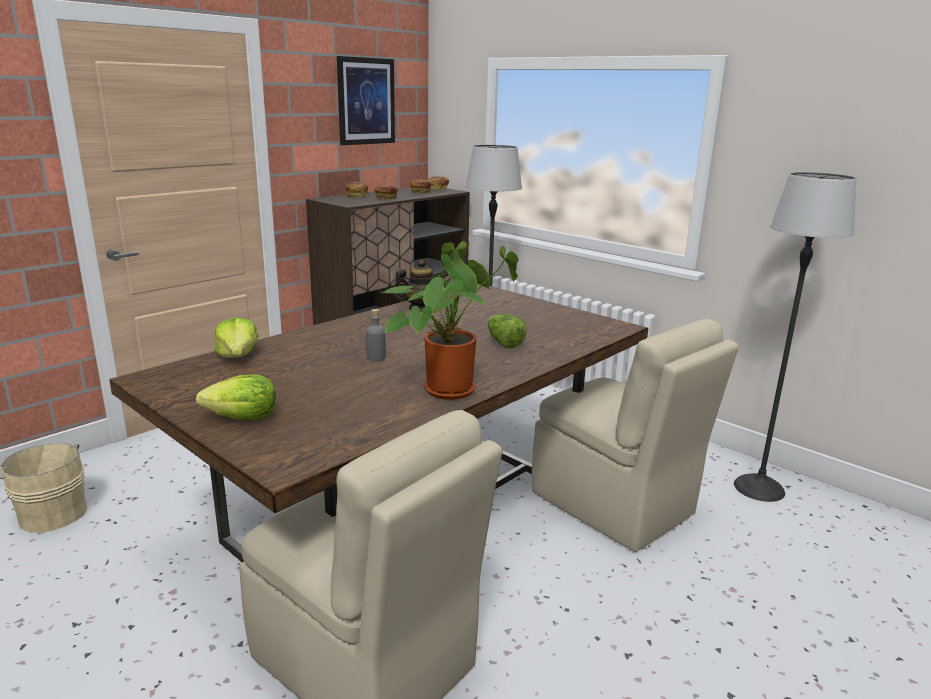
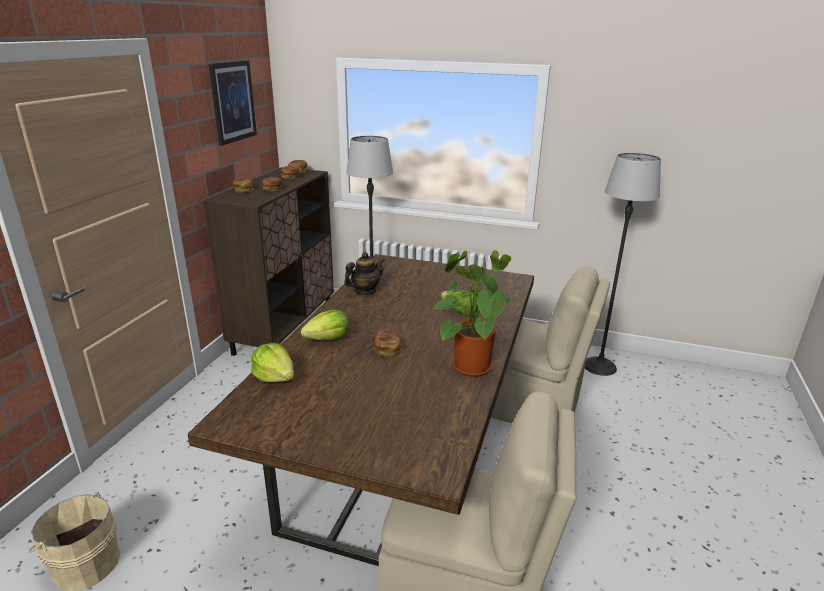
camera: 25 degrees left, 5 degrees up
(242, 418) = (355, 439): lettuce -> lettuce (328, 339)
(376, 358) = (387, 349): grey bottle -> bread

